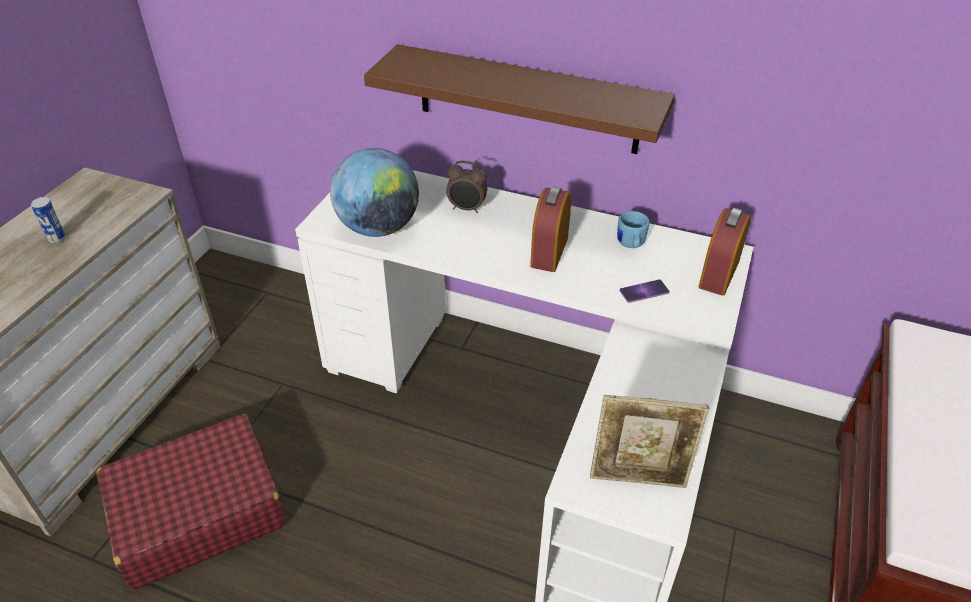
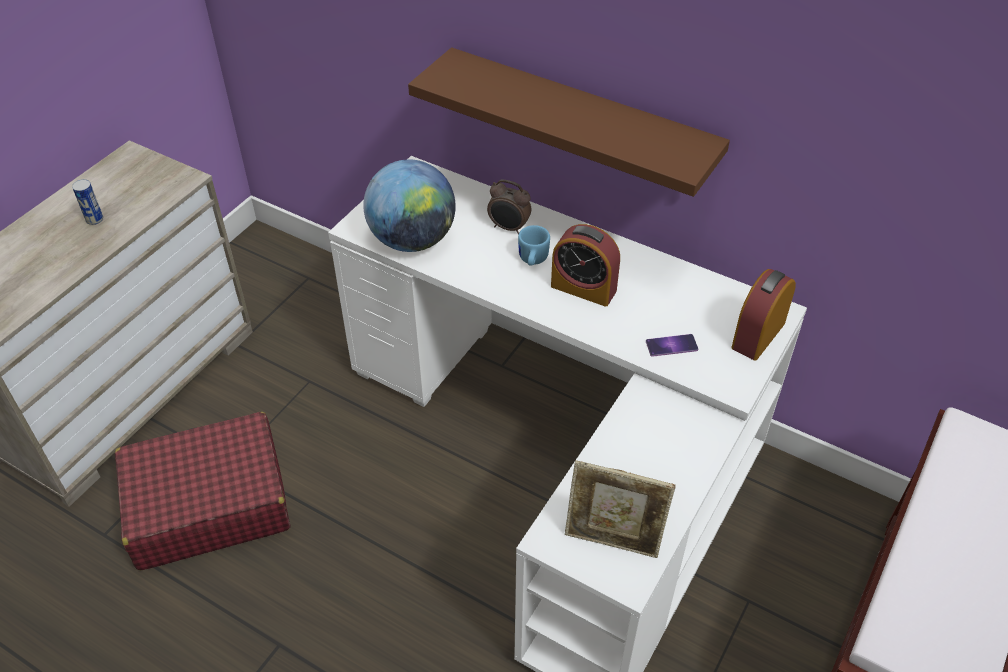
camera: 10 degrees right, 5 degrees up
(549, 252) = (583, 288): alarm clock -> alarm clock turned 90 degrees counterclockwise
(630, 245) = (672, 290): blue mug -> blue mug (532, 260)

